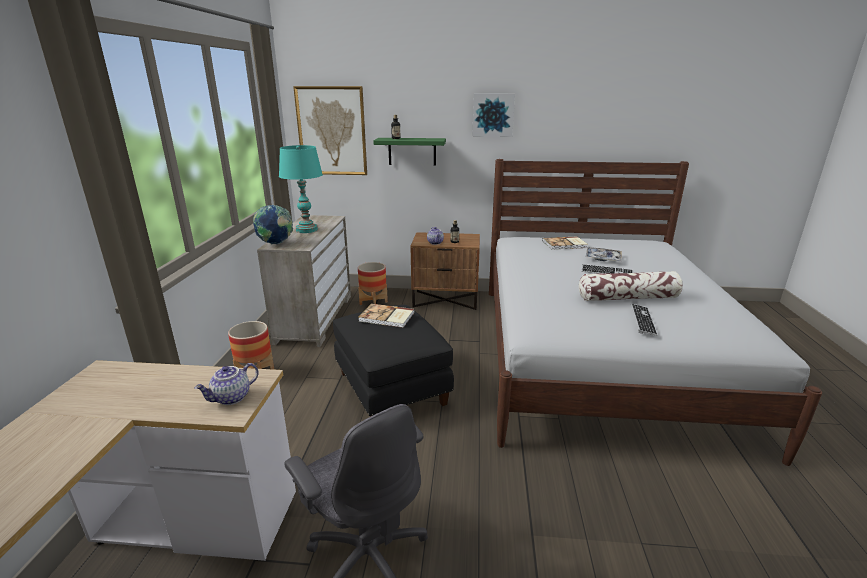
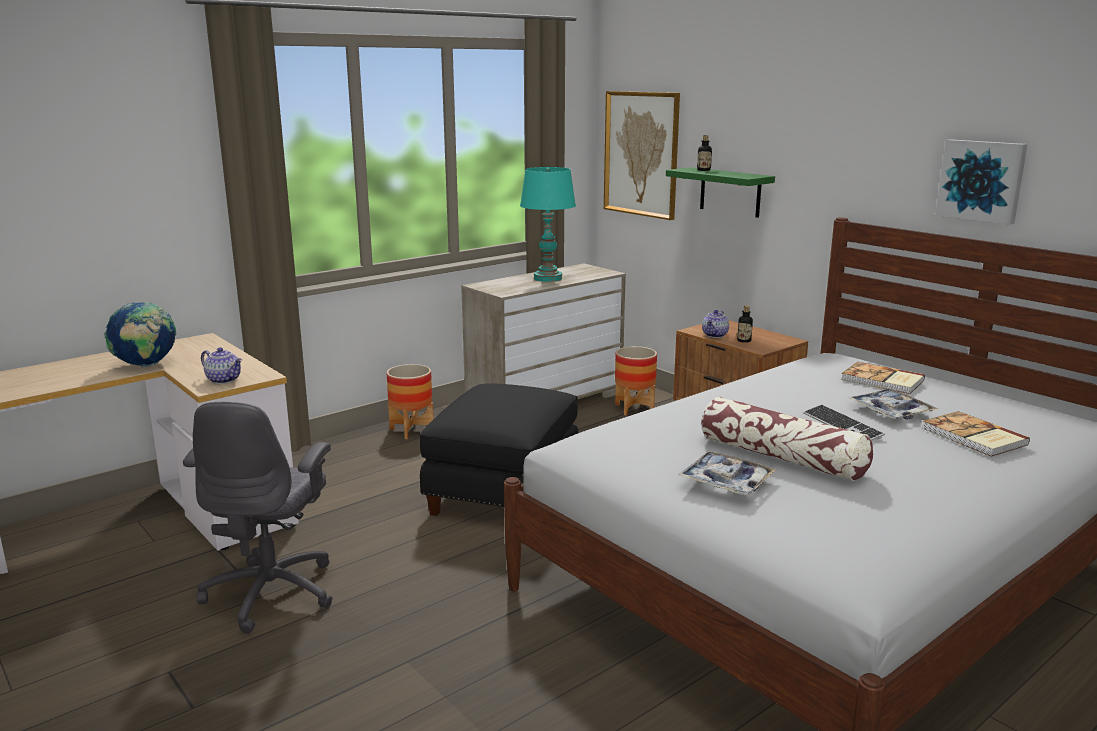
camera: 45 degrees right, 5 degrees down
(231, 398) = (224, 380): teapot -> teapot turned 150 degrees counterclockwise
(276, 244) = (487, 284): globe -> globe (146, 366)
(387, 317) = (510, 393): book -> book (973, 437)
(493, 115) = (844, 144): picture -> picture (981, 180)
(643, 320) = (726, 482): keyboard -> tray

